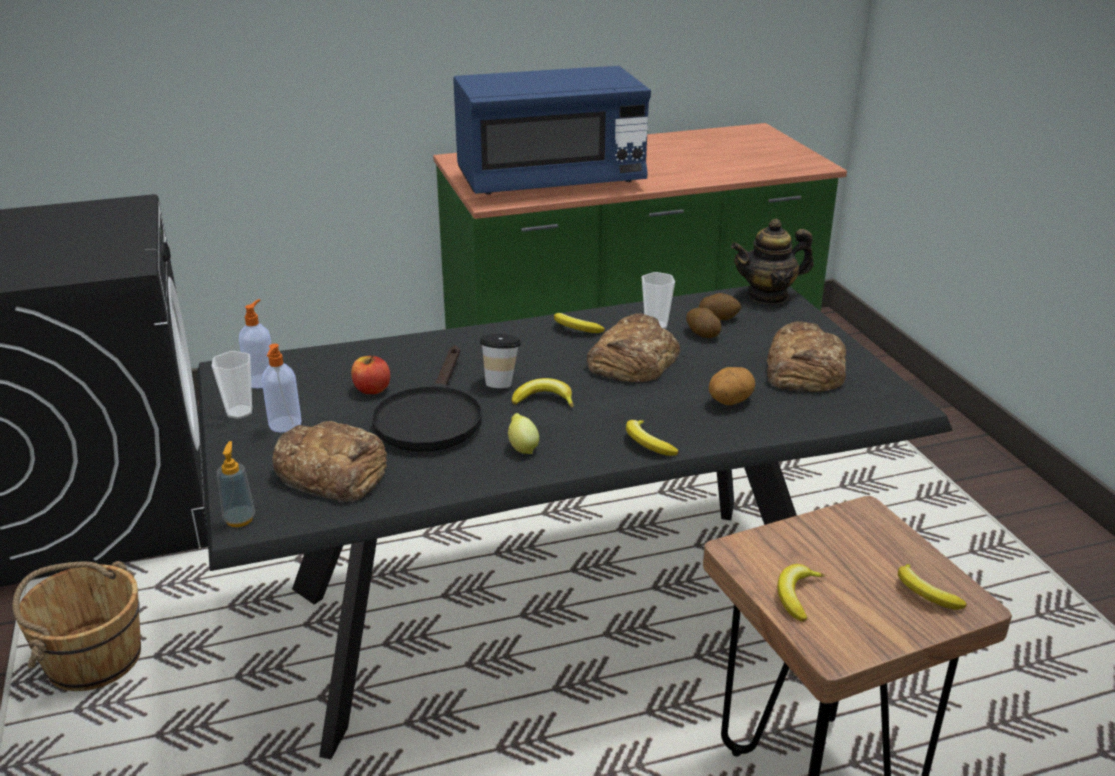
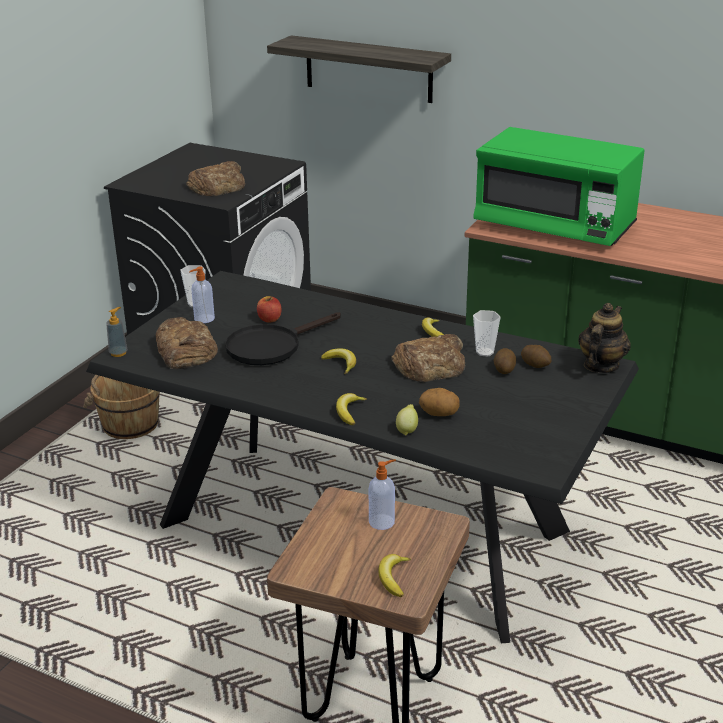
camera: 45 degrees right, 0 degrees up
(195, 48) = (368, 69): none -> shelf
(262, 380) = (230, 292): soap dispenser -> soap dispenser (382, 522)
(501, 382) = (336, 344): cup -> none
(522, 448) = (285, 382): lemon -> lemon (407, 430)
(550, 181) = (554, 227): blue microwave -> green microwave
(768, 296) = (600, 366): teapot -> teapot turned 90 degrees clockwise
(796, 595) = (325, 536): banana -> none
(803, 369) = (524, 419): bread -> bread (217, 186)

